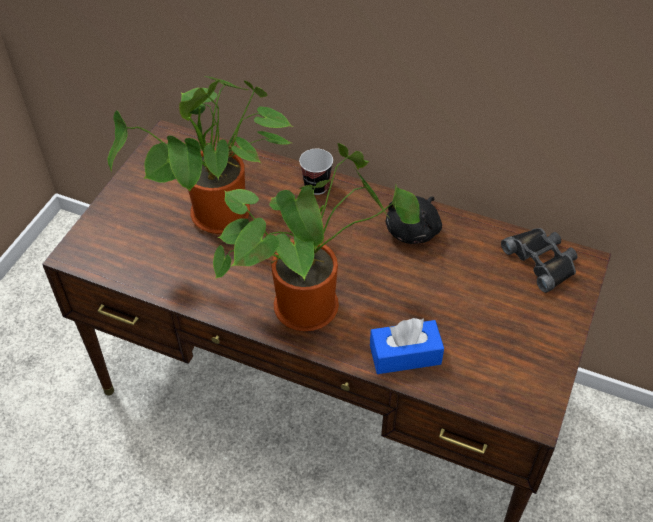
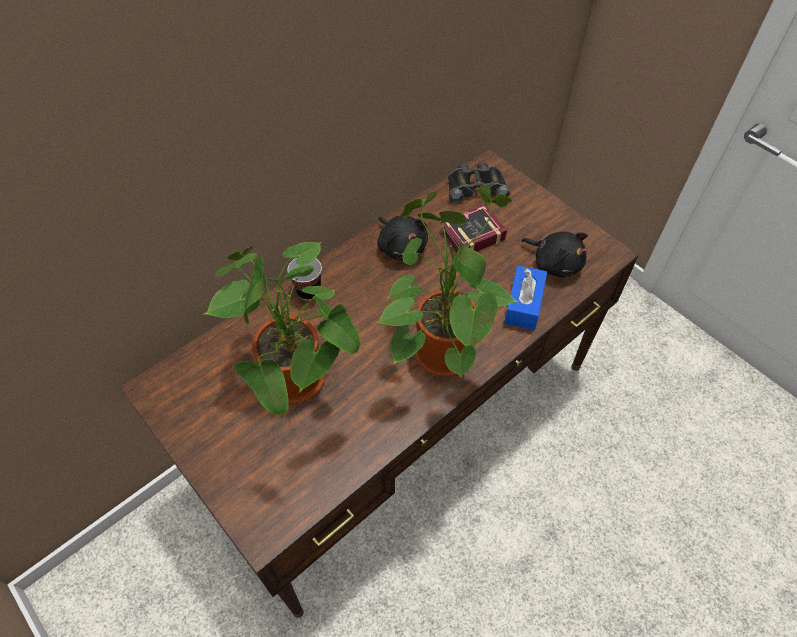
camera: 65 degrees left, 5 degrees up
(468, 278) = (469, 235): none -> book
(482, 366) = (555, 263): none -> black plush toy

